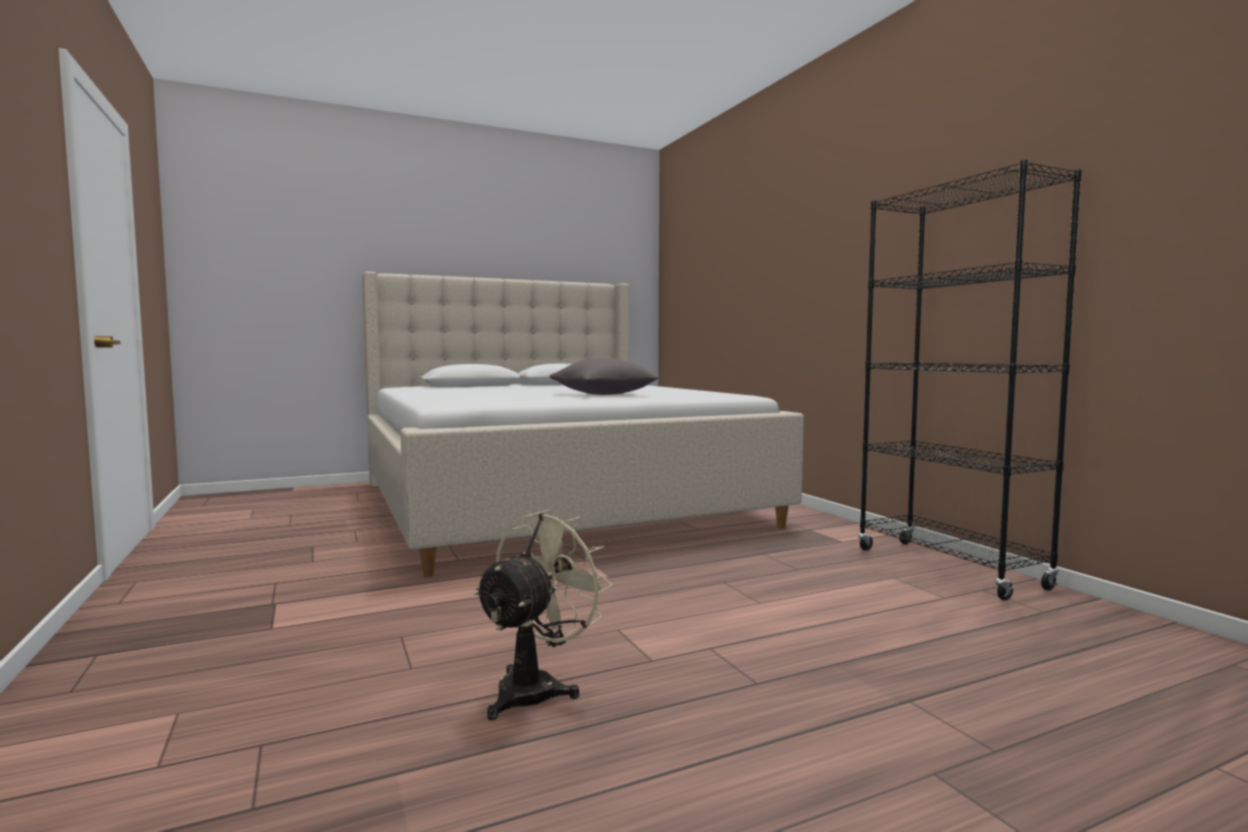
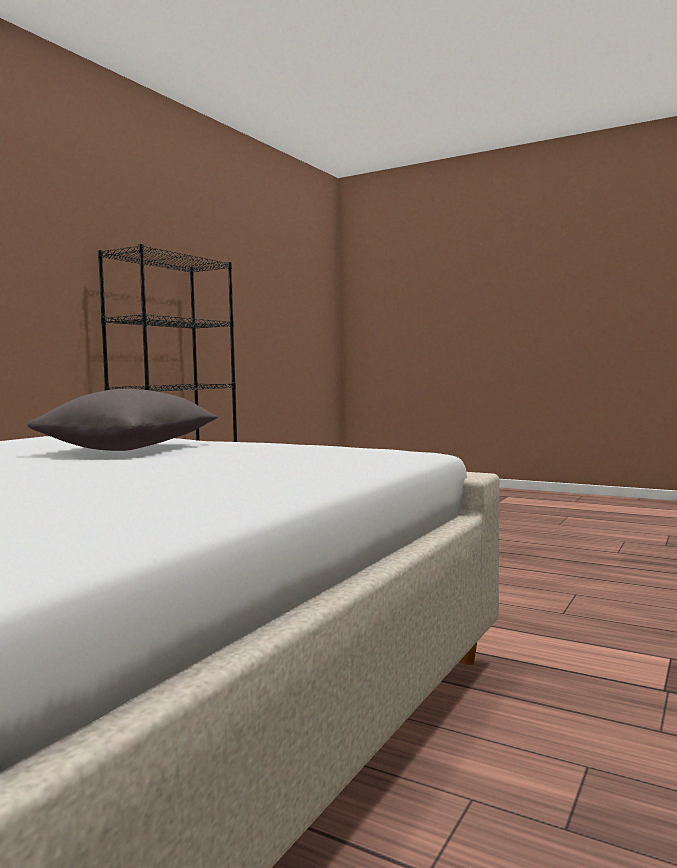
camera: 125 degrees left, 0 degrees up
(537, 688) = (520, 567): beige fan -> none

